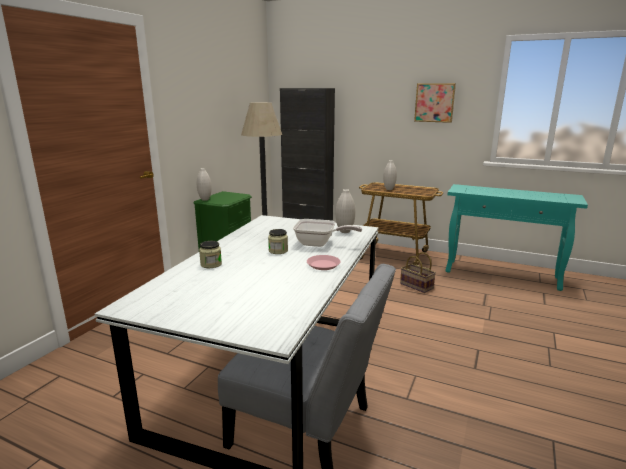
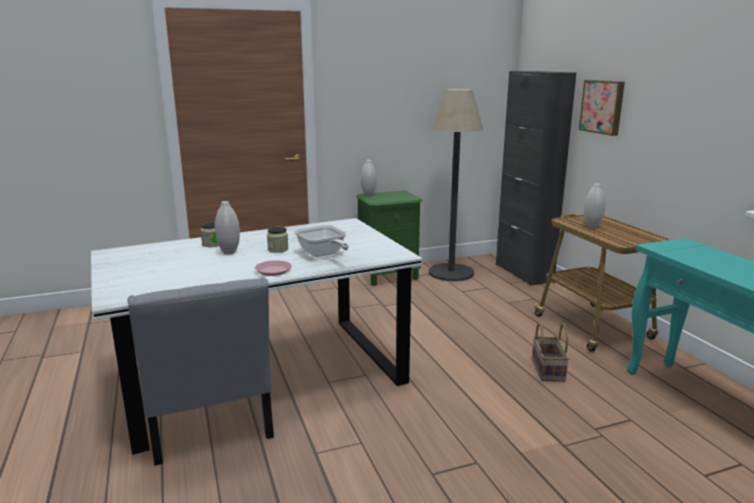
camera: 45 degrees right, 0 degrees up
(345, 231) = (377, 252): white vase -> white vase (229, 252)
(434, 102) = (693, 101): picture -> picture (603, 107)

